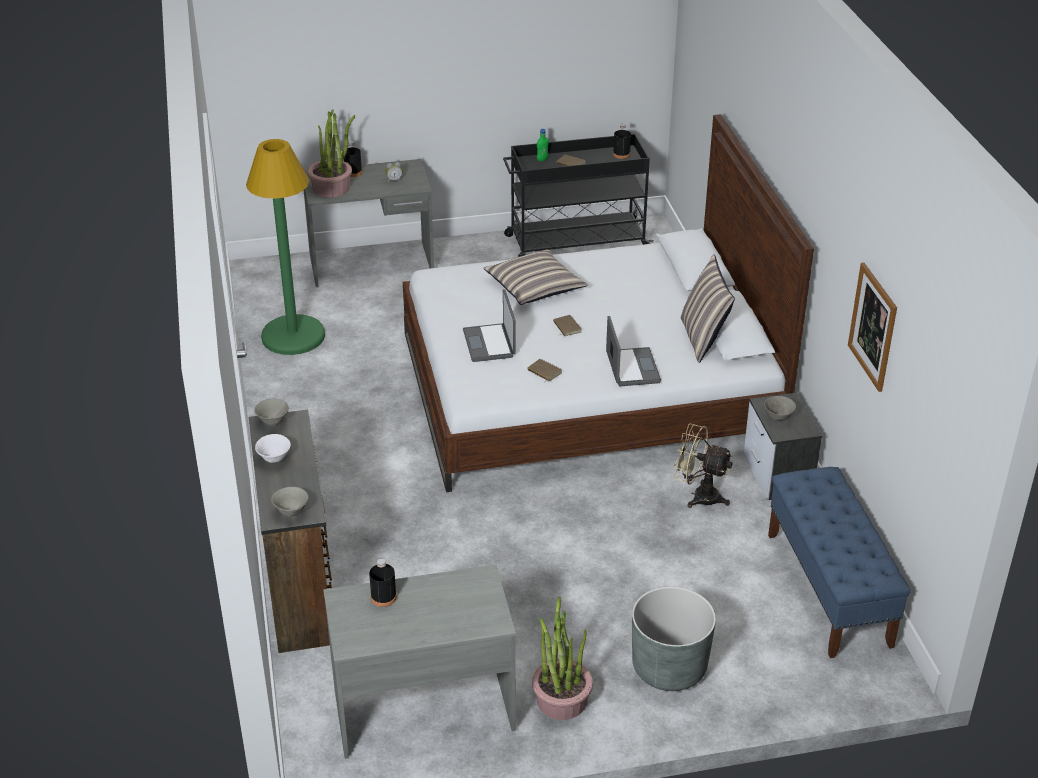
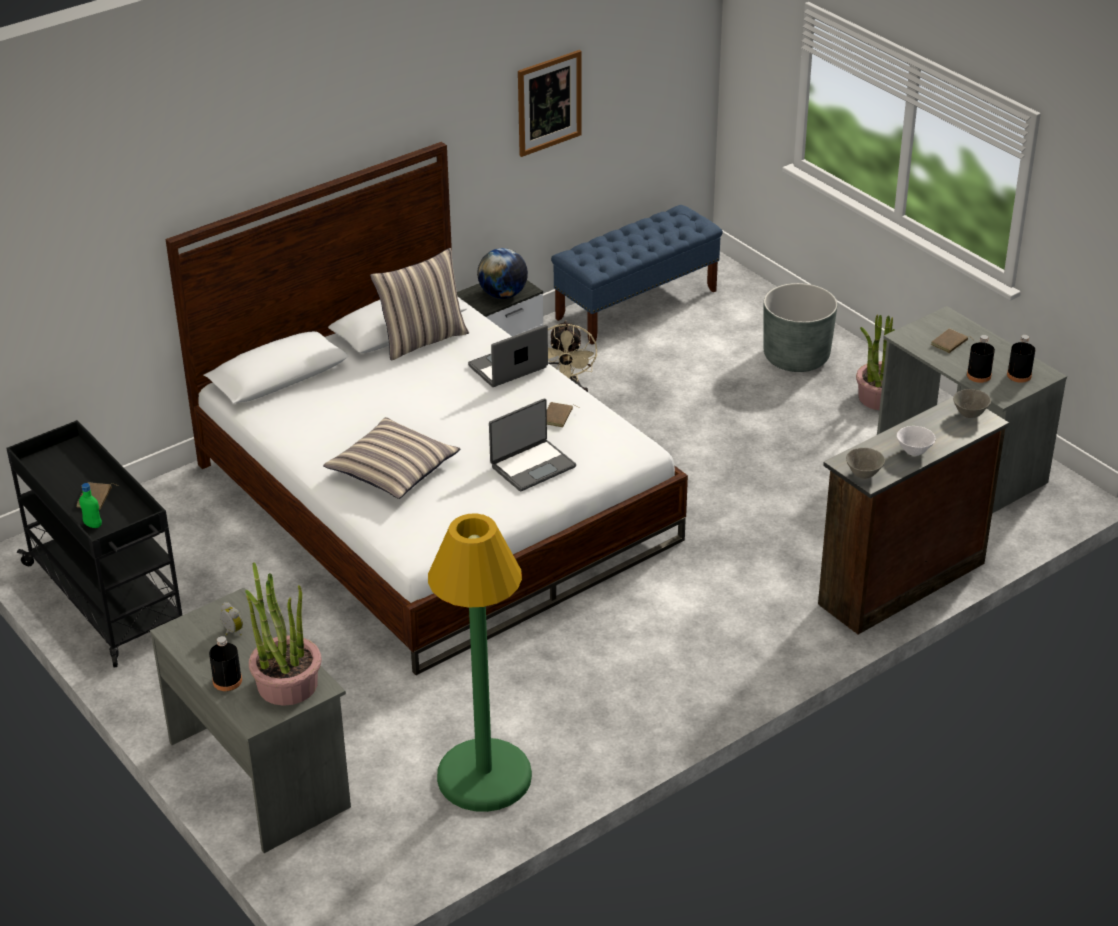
camera: 115 degrees left, 0 degrees up
(566, 327) = (464, 424): brown book -> brown book (950, 343)
(621, 154) = (47, 464): black bottle -> black bottle (1019, 375)
(778, 418) = (503, 295): grey bowl -> globe

